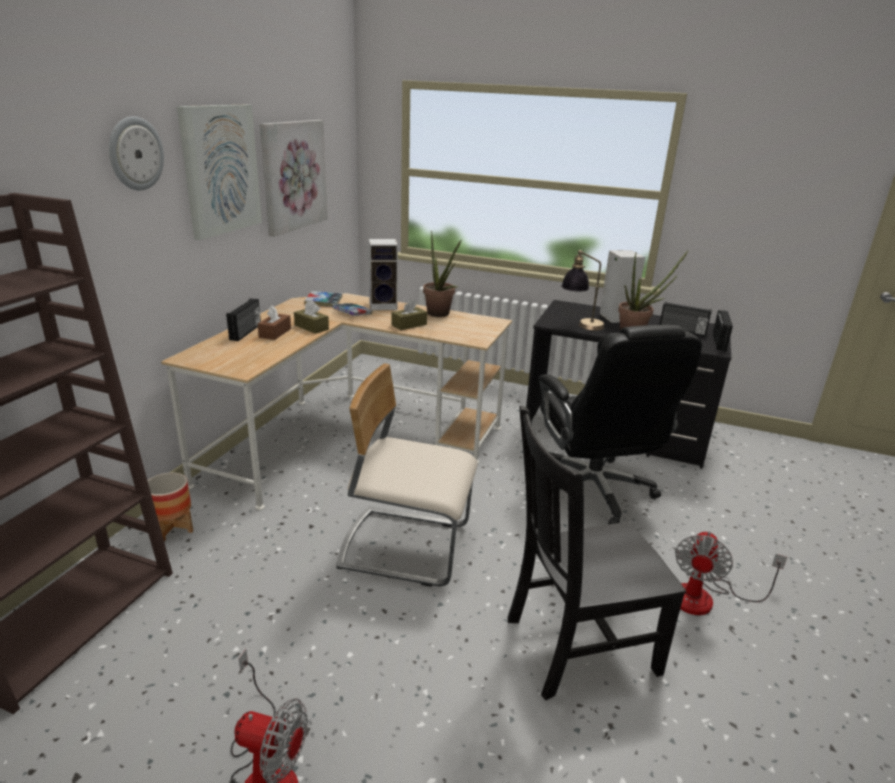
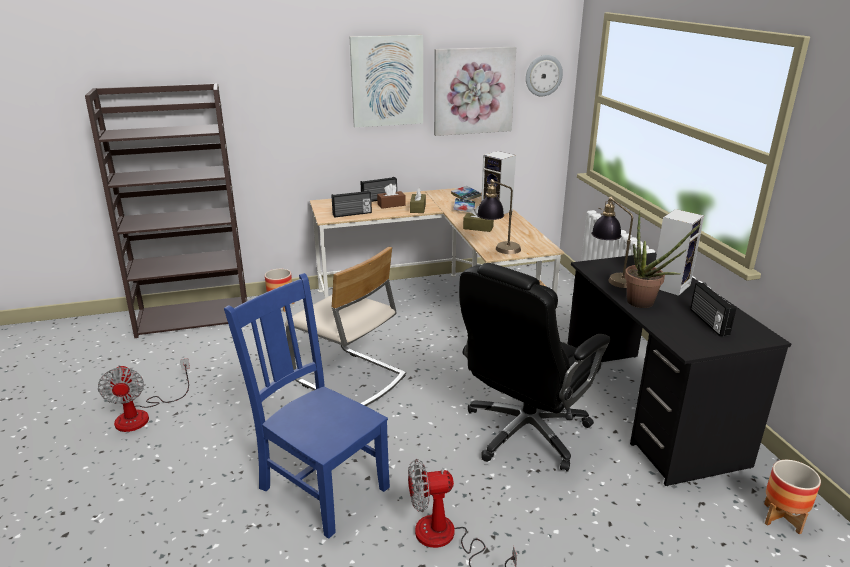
camera: 55 degrees right, 0 degrees up
(135, 153) = (309, 66): wall clock -> wall clock (543, 75)
(405, 546) = (349, 379): beige chair -> beige chair turned 150 degrees clockwise
(440, 315) = (518, 229): potted plant -> none
(473, 336) = (498, 250): none -> table lamp
(576, 646) = (321, 485): black chair -> blue chair
(720, 342) = (719, 347): radio -> radio (352, 214)
(756, 449) = (782, 518): none -> planter

